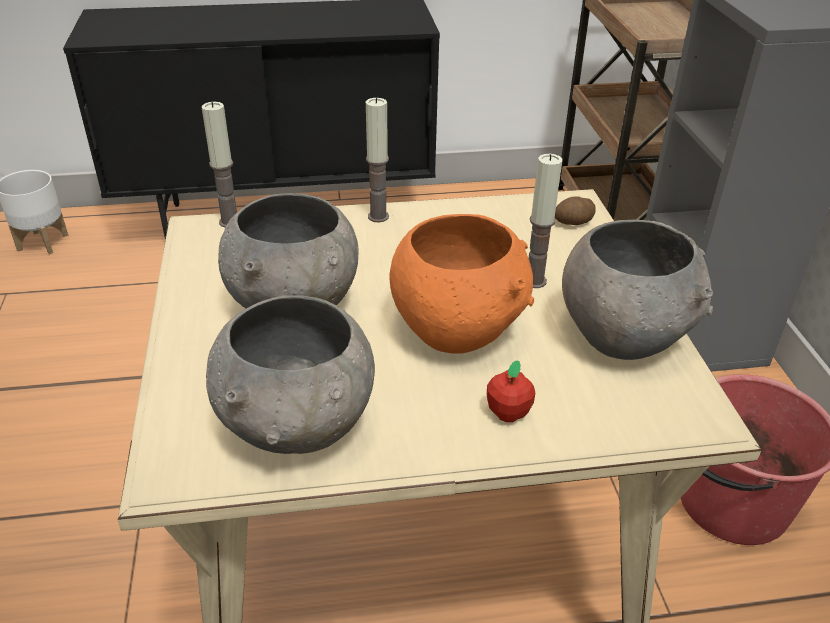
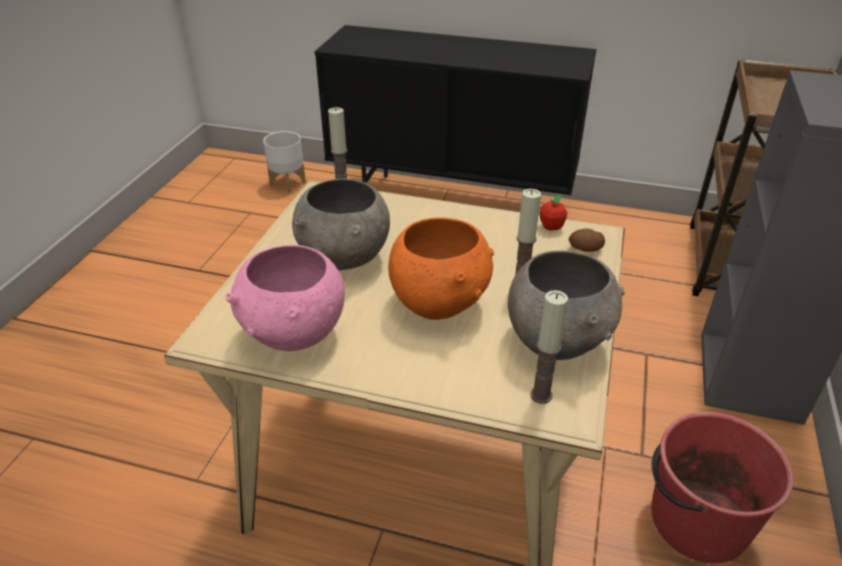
camera: 25 degrees right, 0 degrees up
(299, 427) = (294, 335): grey bowl -> pink bowl
(378, 216) = (442, 211): candle -> candle (541, 395)
(508, 413) = (432, 367): apple -> apple (551, 227)

